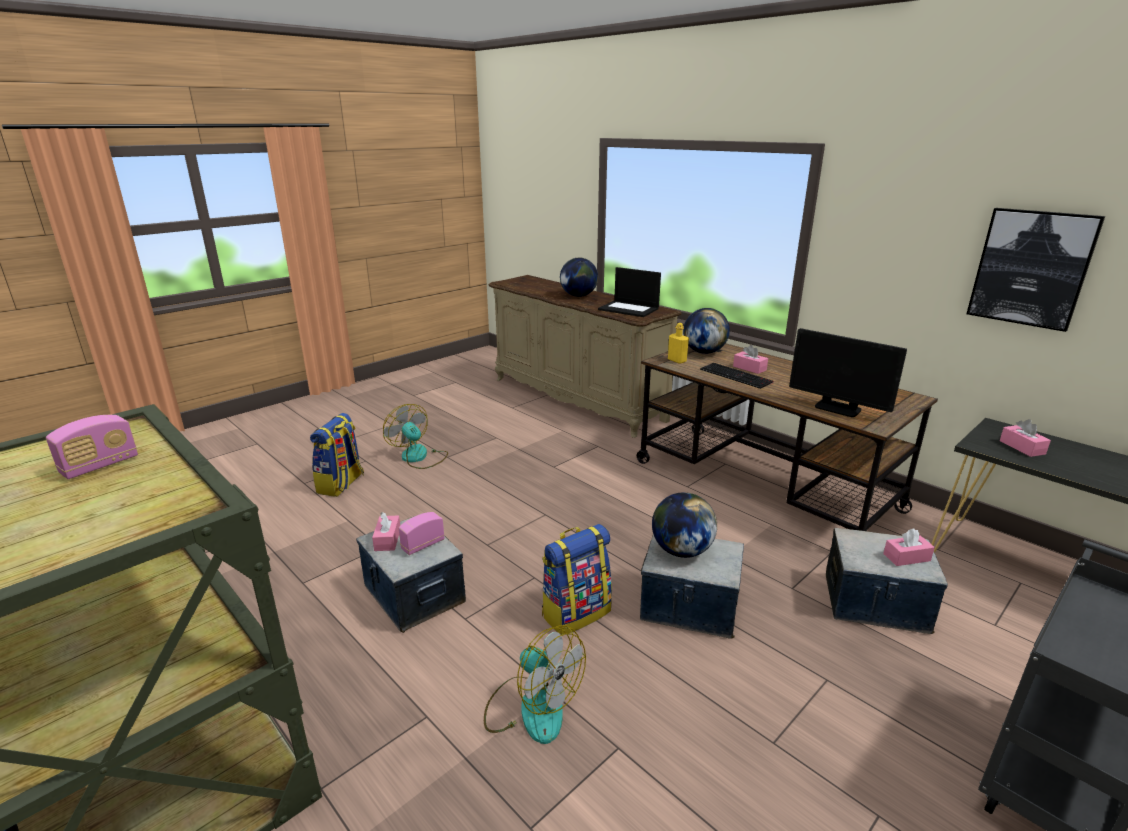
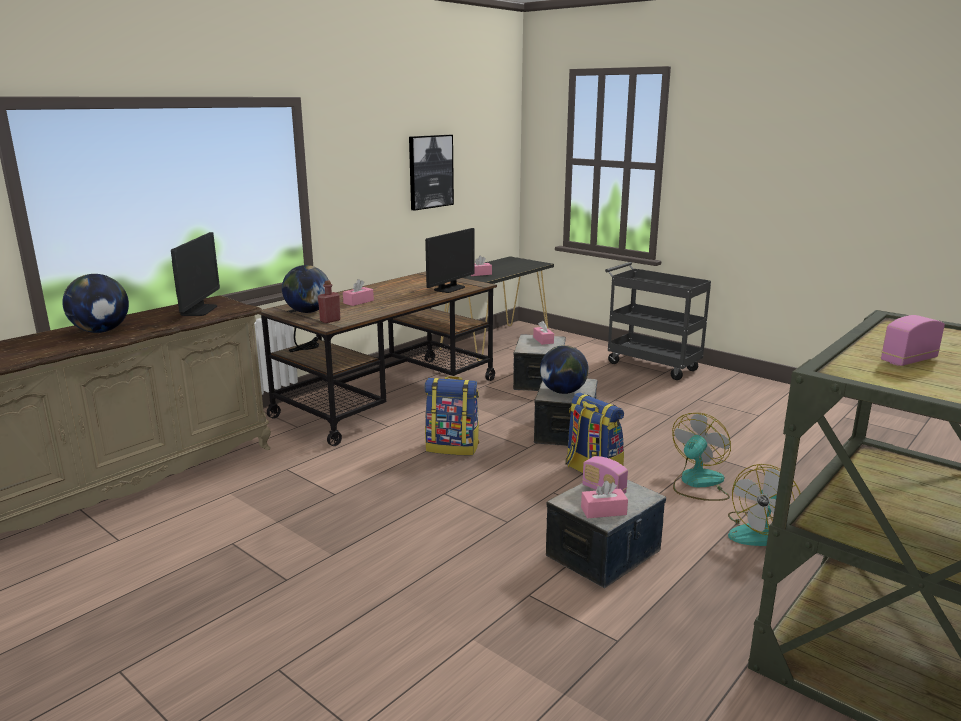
camera: 95 degrees left, 5 degrees down
(100, 466) = (908, 360): radio -> radio turned 60 degrees counterclockwise
(341, 484) = (364, 677): backpack -> backpack (453, 447)
(419, 457) = (281, 608): fan -> fan (760, 532)
(629, 309) = (199, 310): laptop -> monitor
(677, 360) = (330, 320): yellow bottle -> red bottle
(737, 376) = (378, 306): keyboard -> none

